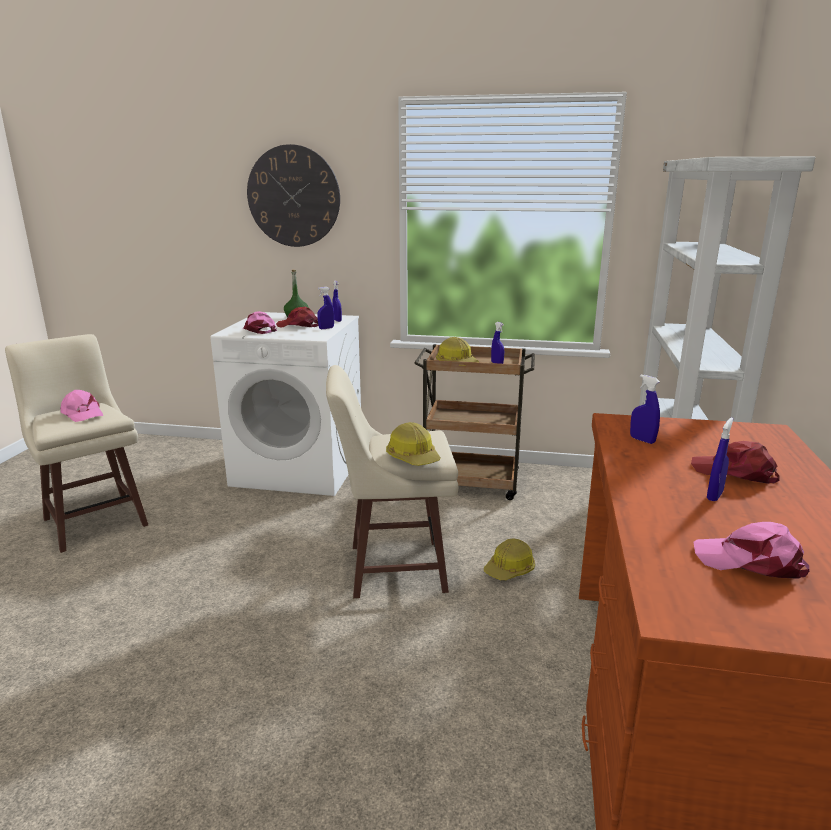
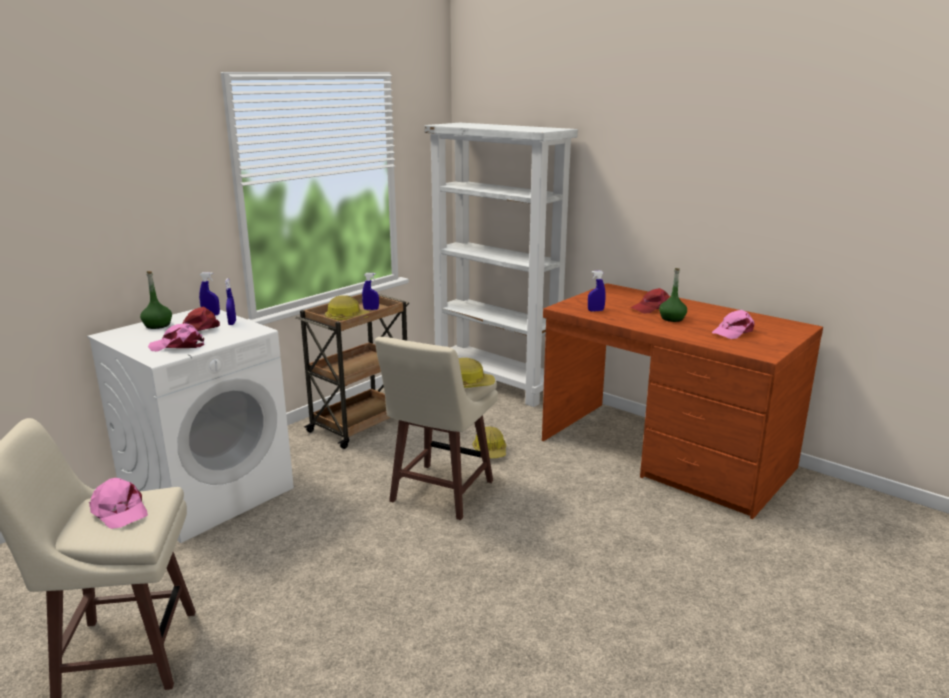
camera: 60 degrees left, 0 degrees up
(82, 413) = (119, 511): pink cap -> pink cap turned 60 degrees clockwise
(293, 196) = (118, 186): wall clock -> none
(714, 496) = (672, 318): blue spray bottle -> green bottle

